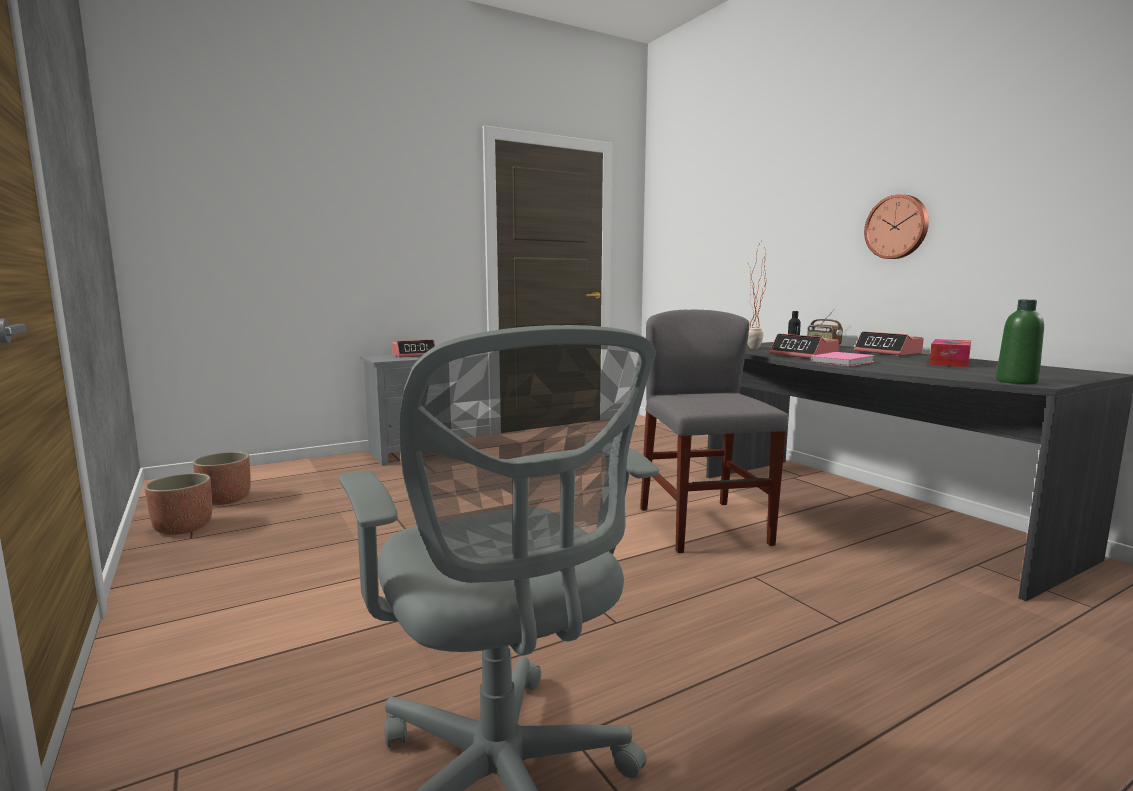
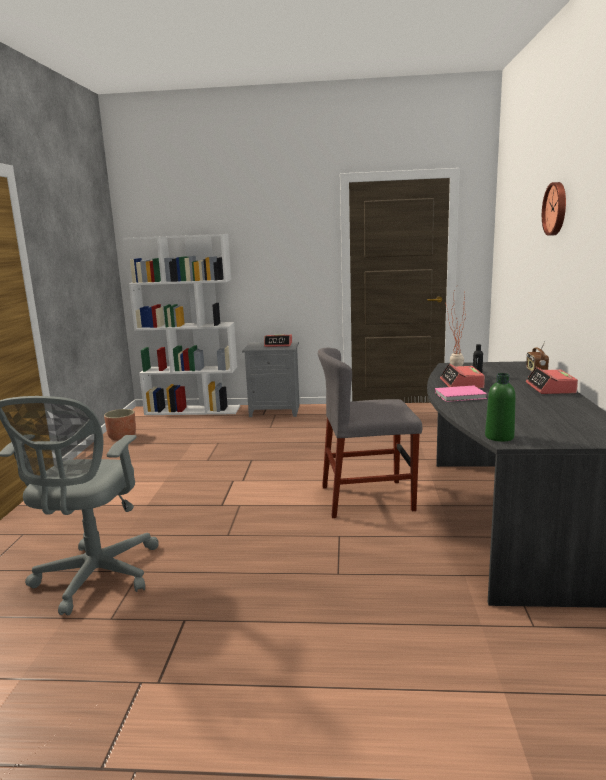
camera: 35 degrees right, 5 degrees up
(225, 499) = (154, 425): planter -> none
(272, 470) = (193, 410): none -> white bookcase
(703, 526) = (367, 498): grey chair -> grey chair turned 120 degrees counterclockwise
(897, 227) = (584, 273): wall clock -> wall clock (556, 209)
(949, 362) = (547, 408): tissue box -> none

